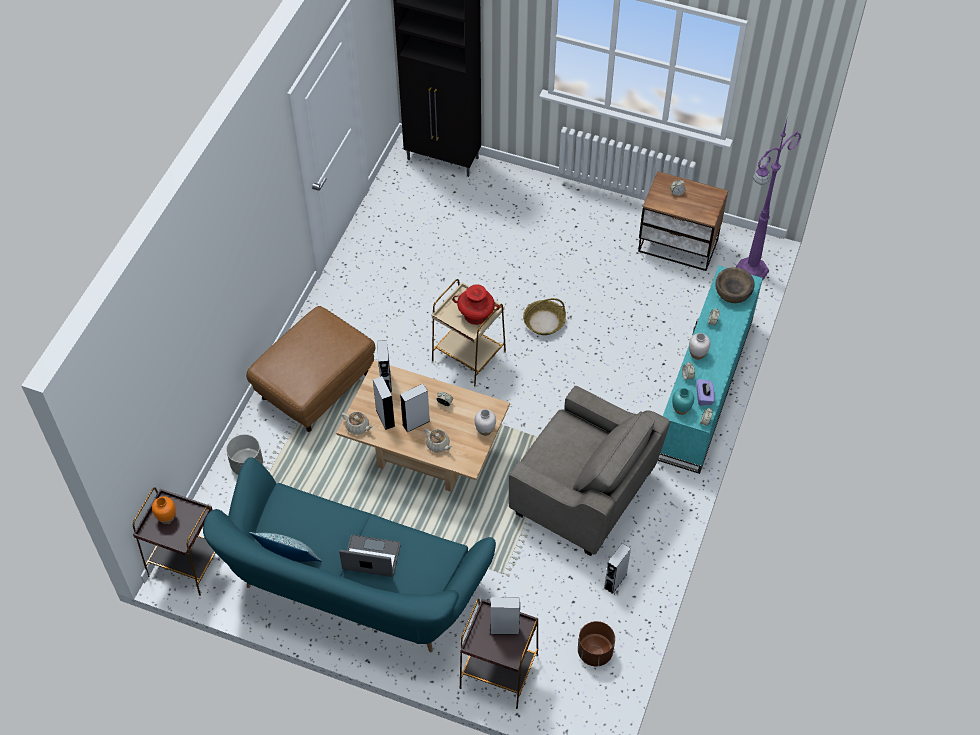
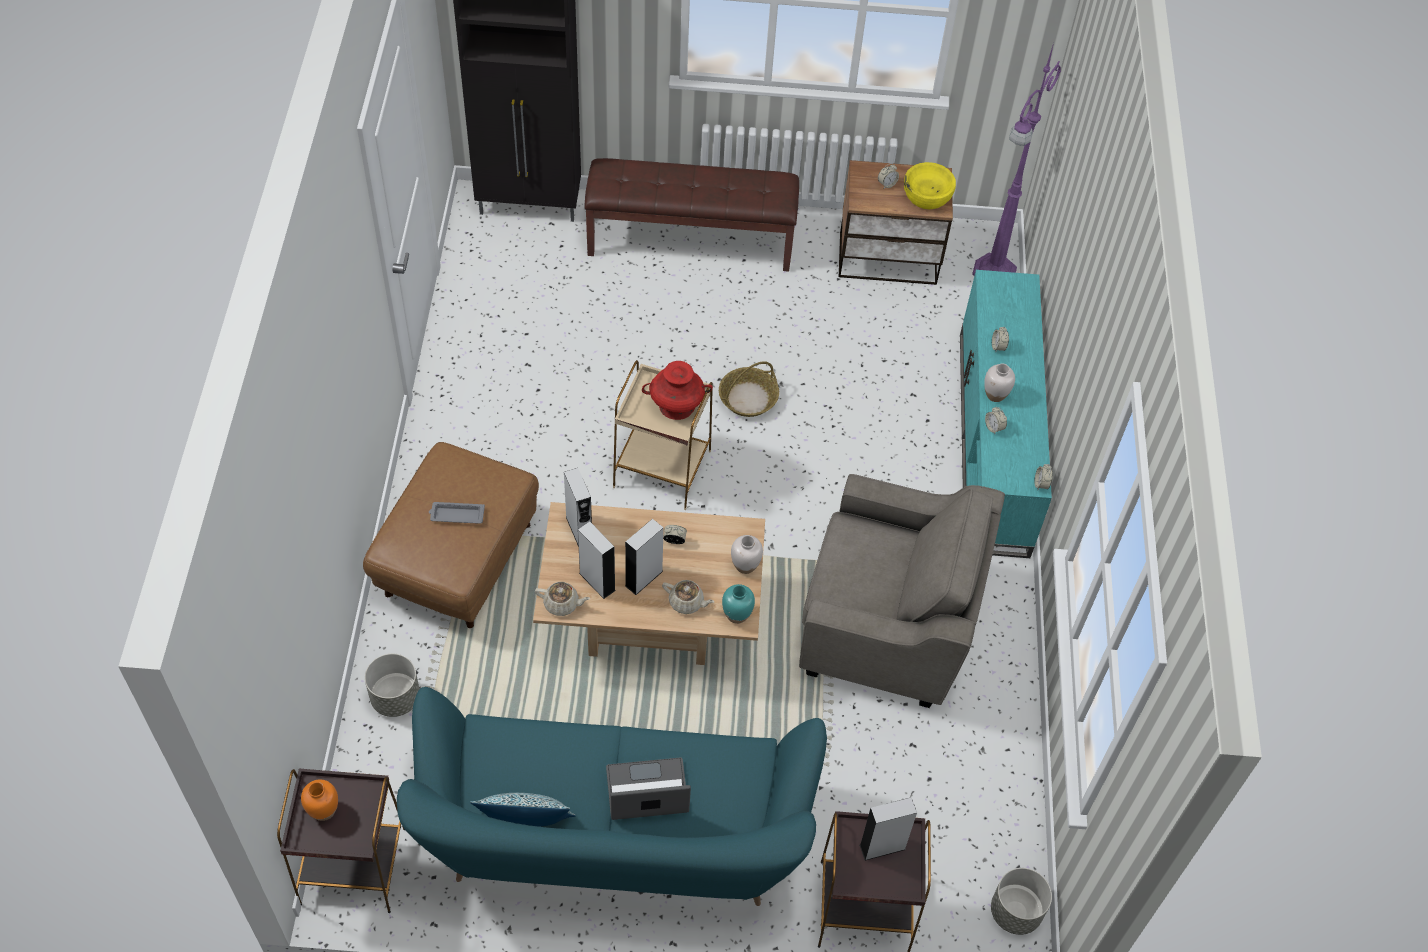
camera: 20 degrees left, 0 degrees up
(312, 355) = (456, 515): none -> grey tray
(544, 205) = (691, 240): none -> brown bench
(594, 652) = (984, 843): brown planter -> none
(598, 702) = (1016, 912): none -> grey planter
(615, 581) = (974, 734): grey speaker -> none
(681, 409) = (1002, 474): turquoise vase -> turquoise vase (736, 615)
(702, 207) = (927, 196): none -> yellow bowl
(704, 397) = (1026, 450): purple tissue box -> none
(733, 292) = (1009, 301): brown bowl -> none

